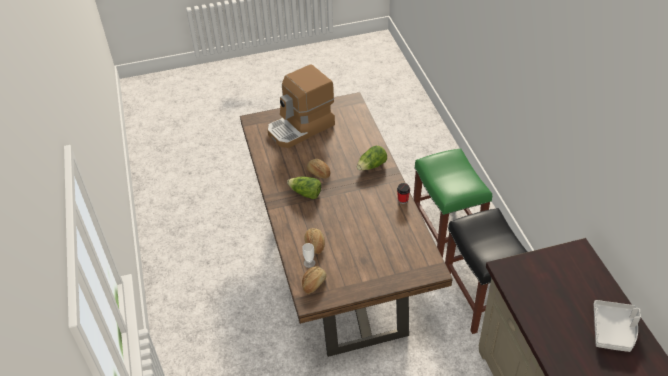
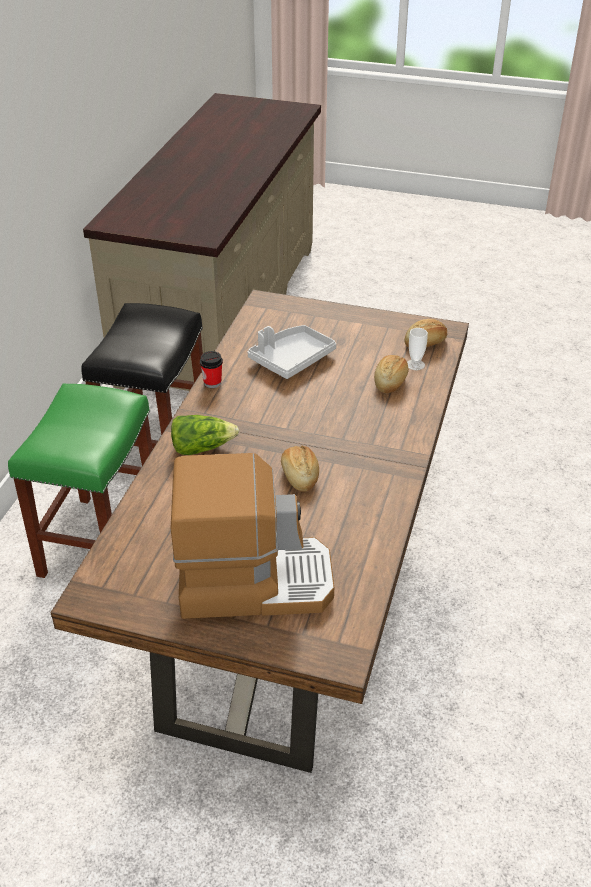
camera: 150 degrees left, 5 degrees down
(305, 193) = (348, 452): lettuce -> none
(614, 330) = (173, 175): grey tray -> grey tray (291, 359)

